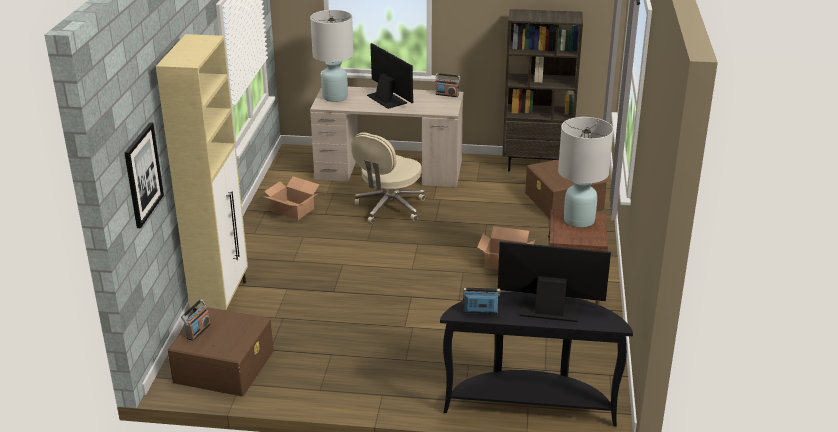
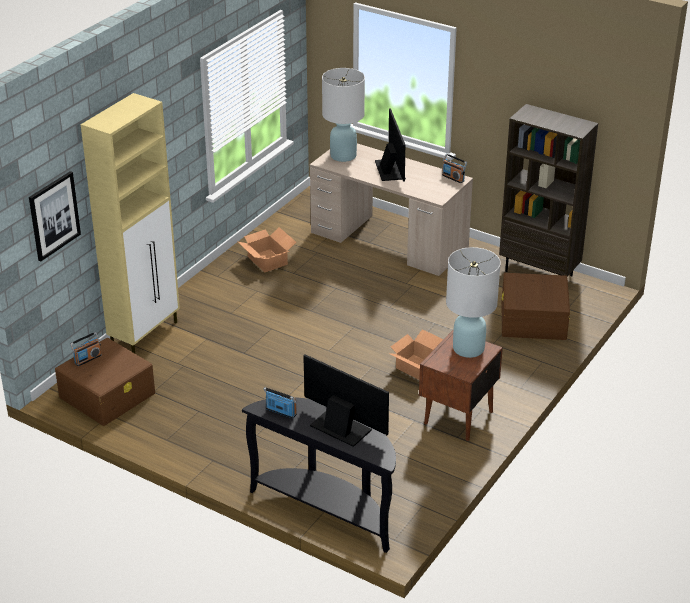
camera: 25 degrees right, 5 degrees up
(389, 207) = (357, 281): beige office chair -> none

